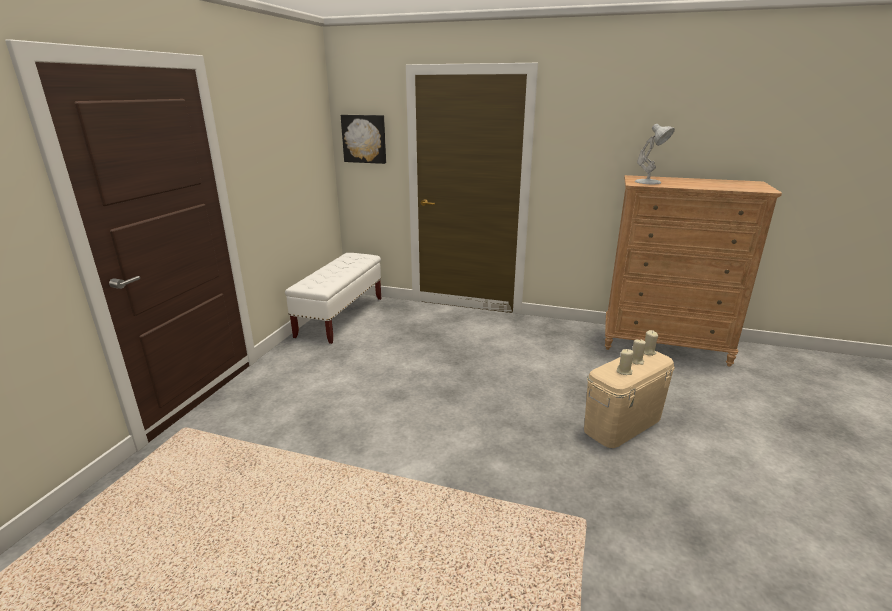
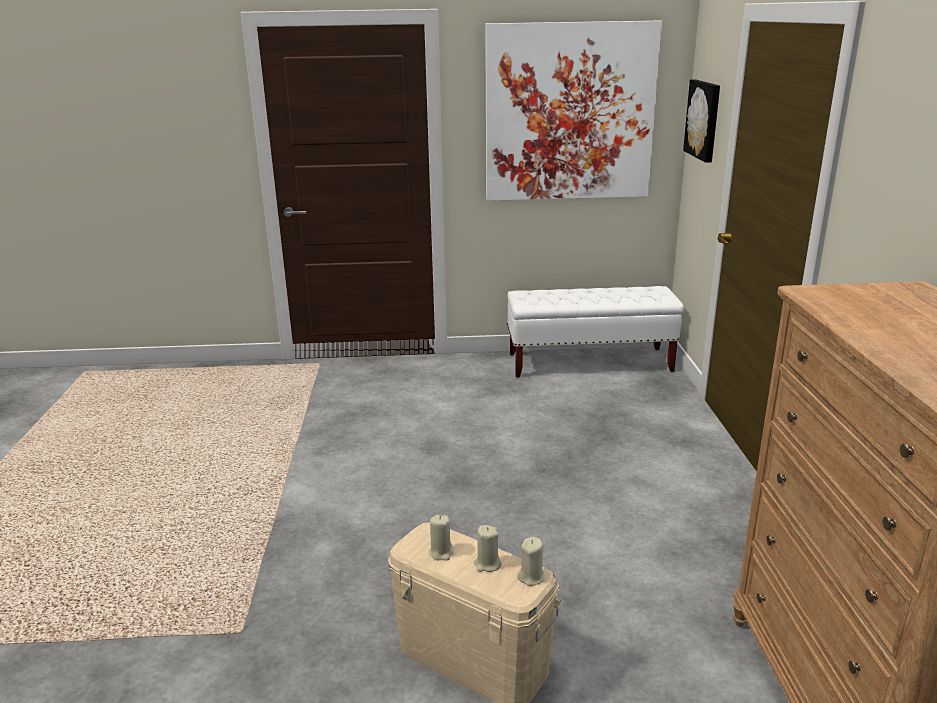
camera: 70 degrees right, 0 degrees up
(288, 143) = (569, 113): none -> picture
(649, 182) = (856, 301): white table lamp -> none

